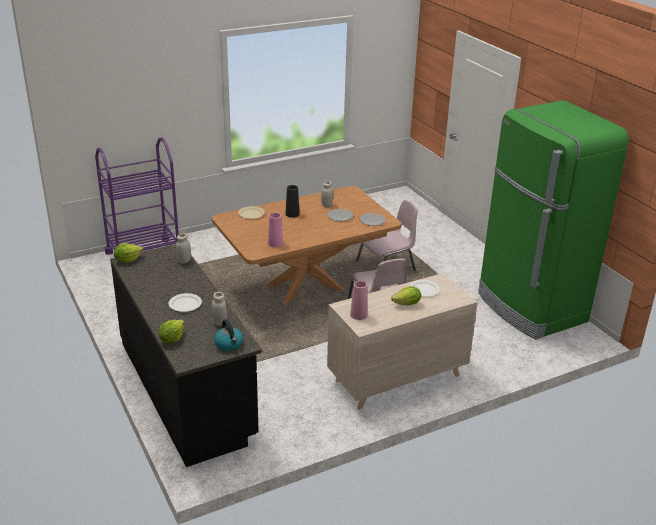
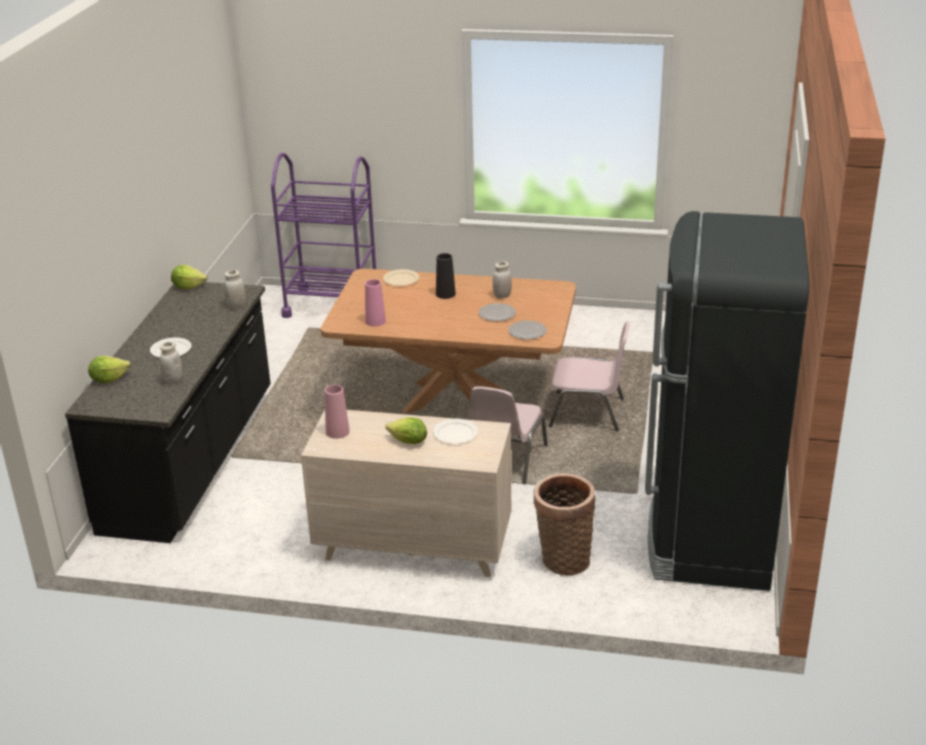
camera: 40 degrees right, 0 degrees up
(229, 344) = (147, 405): kettle -> none
(480, 349) = (562, 559): none -> basket
(530, 308) = (710, 539): green fridge -> black fridge

